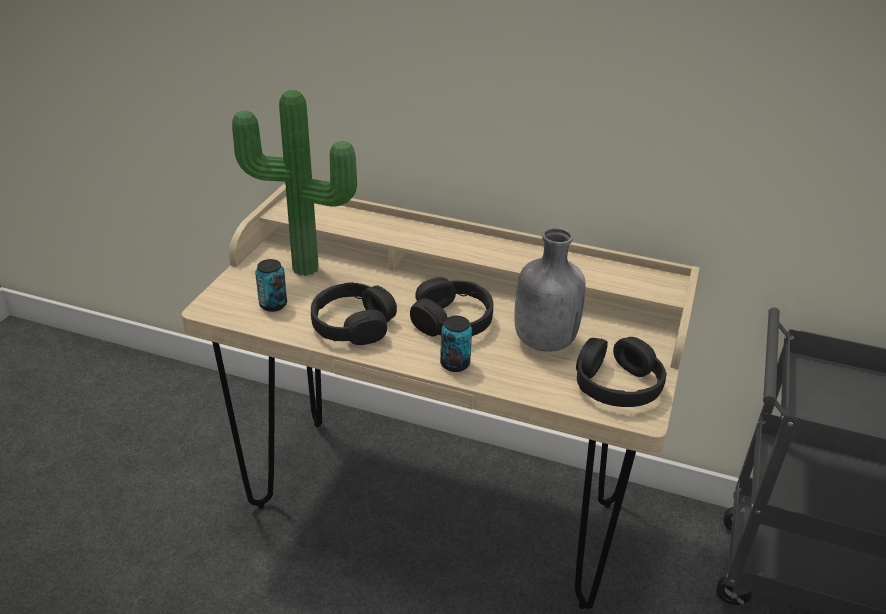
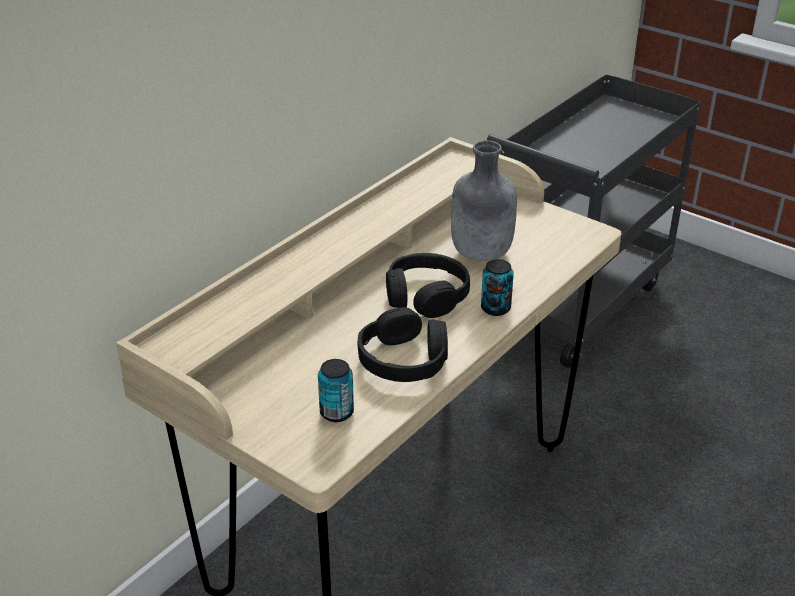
camera: 70 degrees left, 0 degrees up
(304, 271) = (278, 379): potted plant -> none
(616, 384) = (554, 233): black headphones -> none

